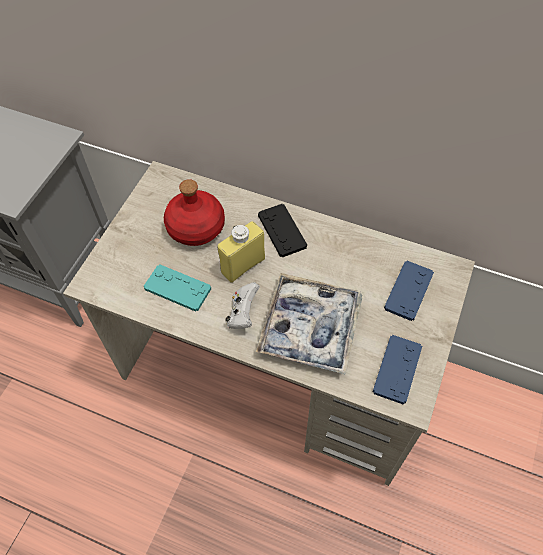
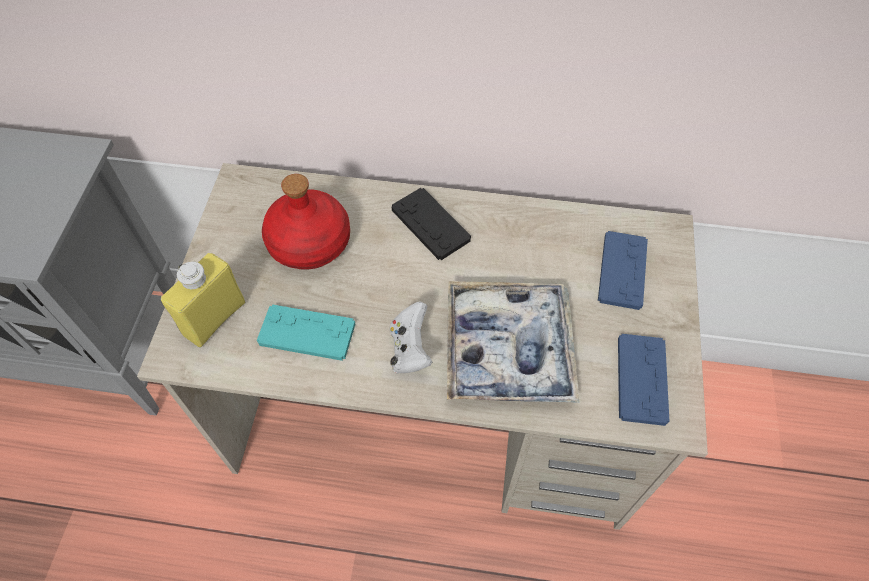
camera: 15 degrees left, 0 degrees up
(243, 265) = (391, 282): yellow bottle -> yellow bottle (214, 318)

